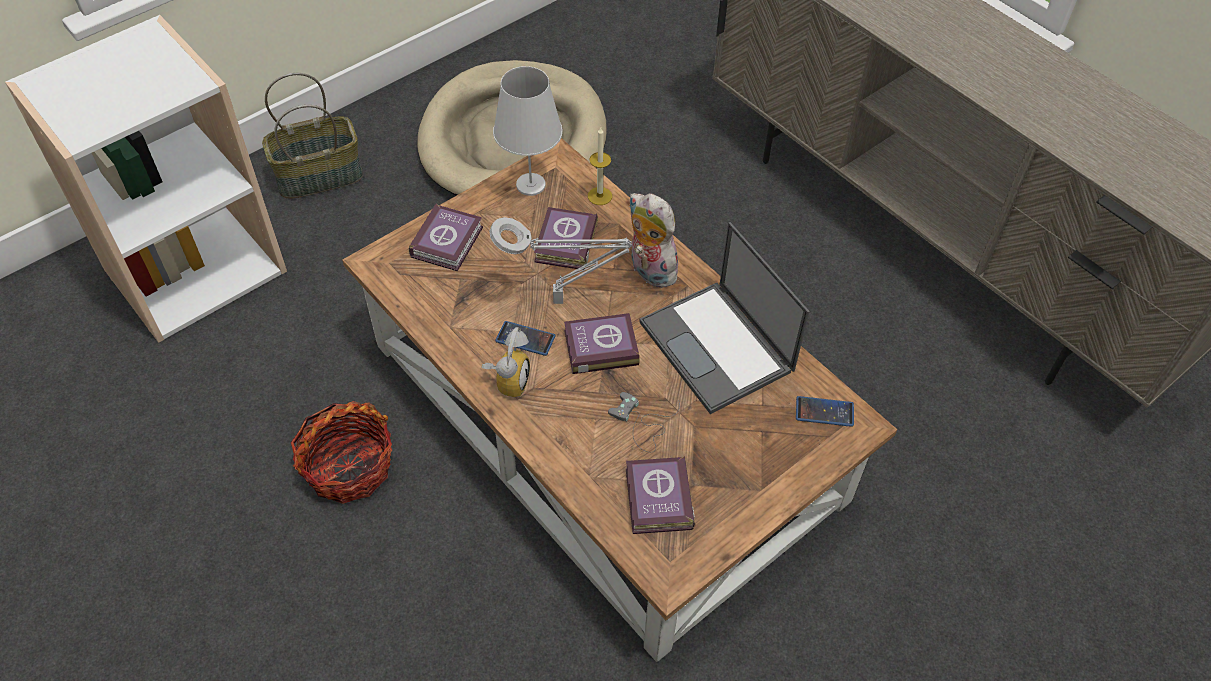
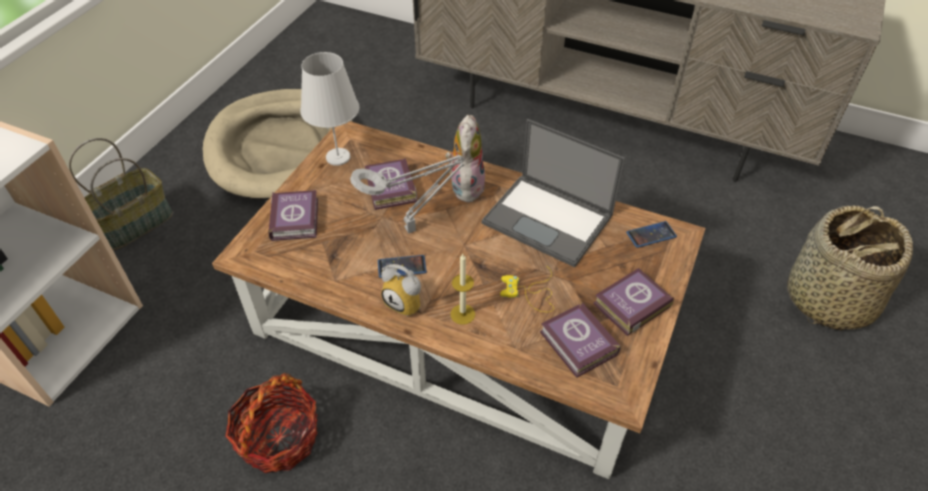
camera: 25 degrees left, 5 degrees down
(508, 380) = (407, 302): alarm clock -> alarm clock turned 135 degrees clockwise
(599, 196) = (396, 148): candle -> candle (462, 314)
(599, 347) = (462, 251): book -> book (629, 305)
(642, 423) = (530, 293): grey game controller -> yellow game controller
(649, 271) = (465, 185): plush toy -> plush toy turned 75 degrees clockwise
(1064, 581) = (828, 299): none -> basket

